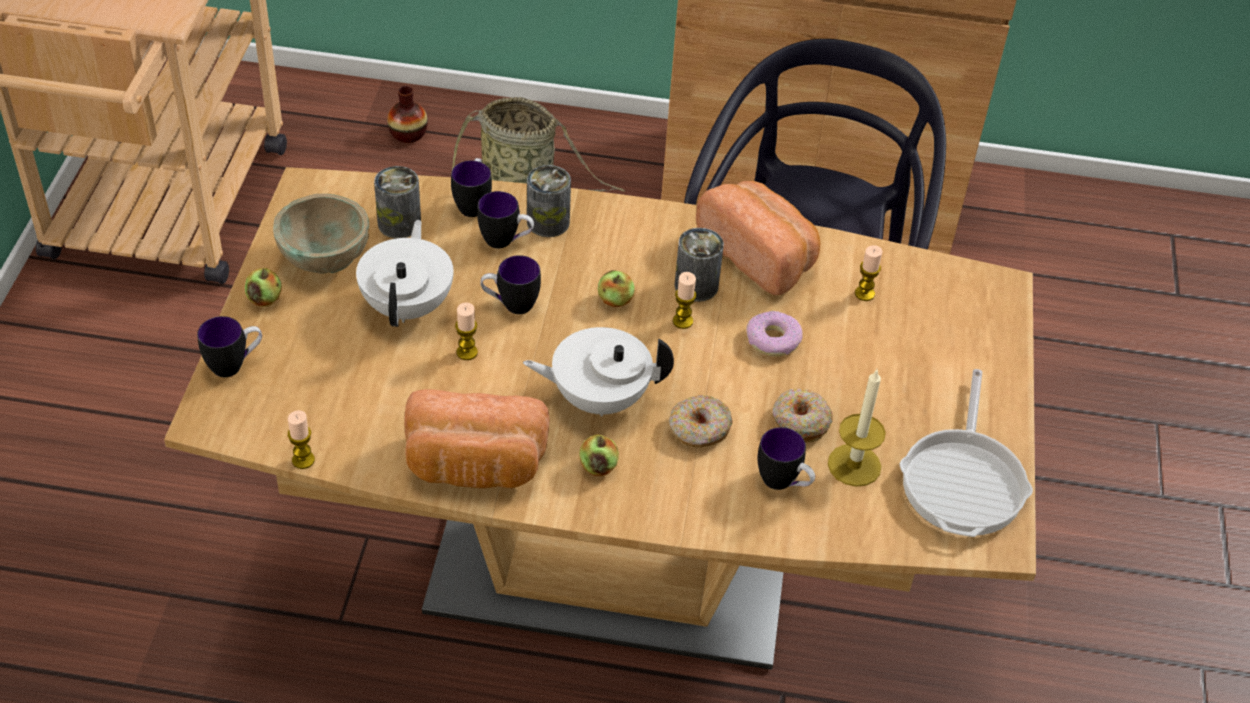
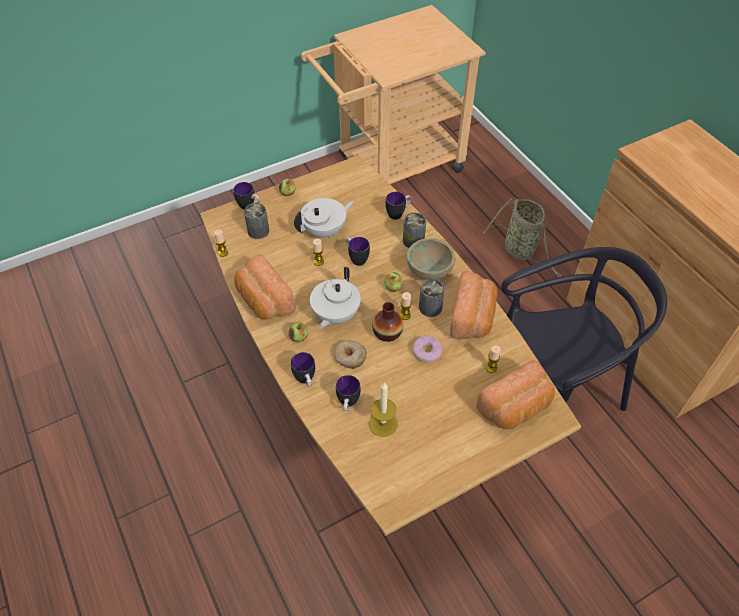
camera: 55 degrees right, 5 degrees up
(324, 259) = (323, 194): beige bowl -> beige bowl (429, 271)
(399, 223) = (364, 201): can -> can (258, 231)
(408, 134) = (511, 197): vase -> vase (387, 332)
(506, 242) = (388, 236): mug -> mug (306, 381)
(598, 398) = (335, 315): white teapot -> white teapot turned 120 degrees counterclockwise
(800, 422) = (388, 389): donut -> none
(951, 313) = (516, 407): none -> bread
(963, 480) = (414, 471): frying pan -> none

